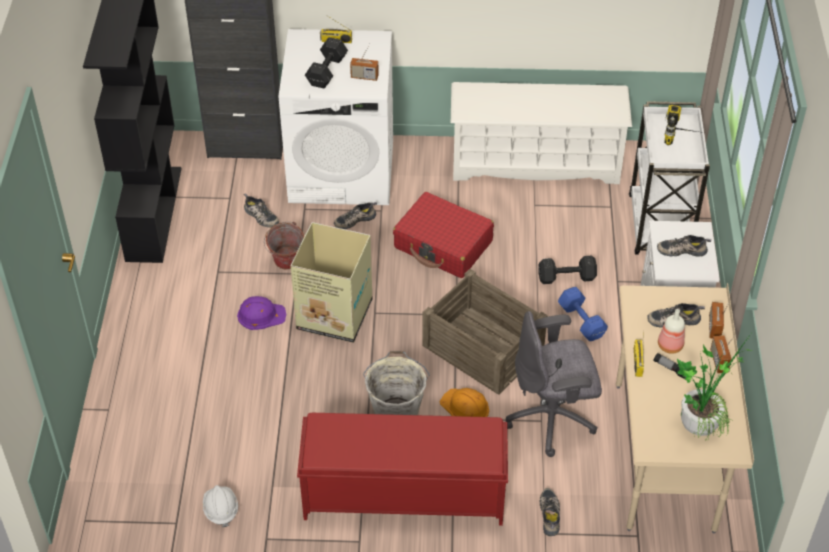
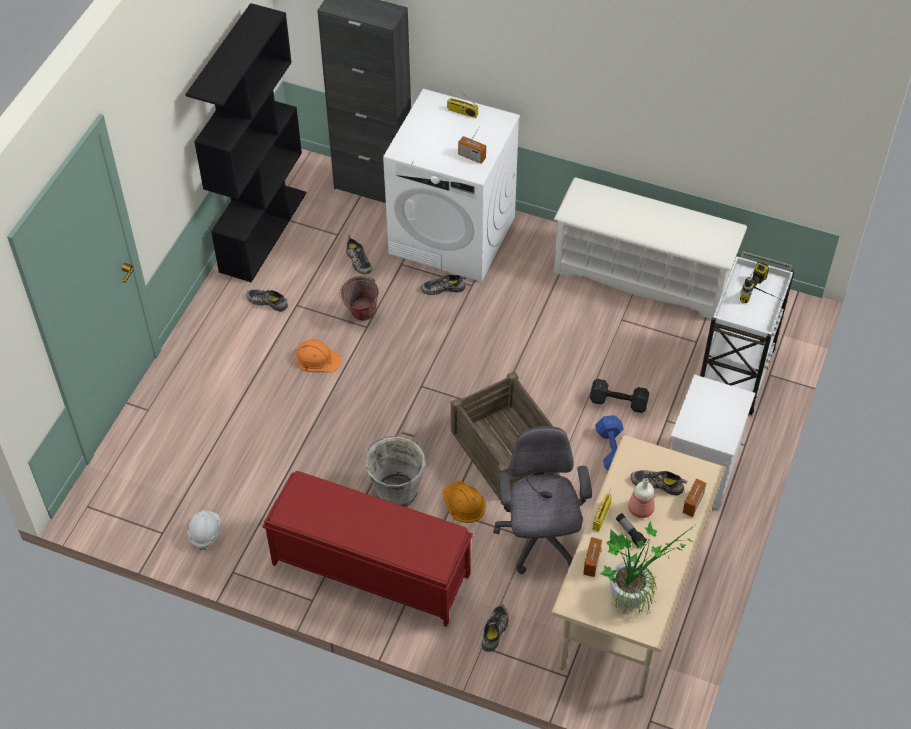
camera: 20 degrees right, 5 degrees up
(261, 315) = (317, 358): purple hard hat -> orange hard hat
(328, 71) = (440, 142): black dumbbell -> none
(333, 314) = (382, 376): cardboard box -> none
(443, 245) = (515, 336): red suitcase -> none
(552, 418) = (539, 539): grey office chair -> grey office chair turned 75 degrees clockwise
(682, 249) = (711, 413): shoe -> shoe (268, 301)
(719, 361) = (680, 538): radio -> radio (591, 562)

